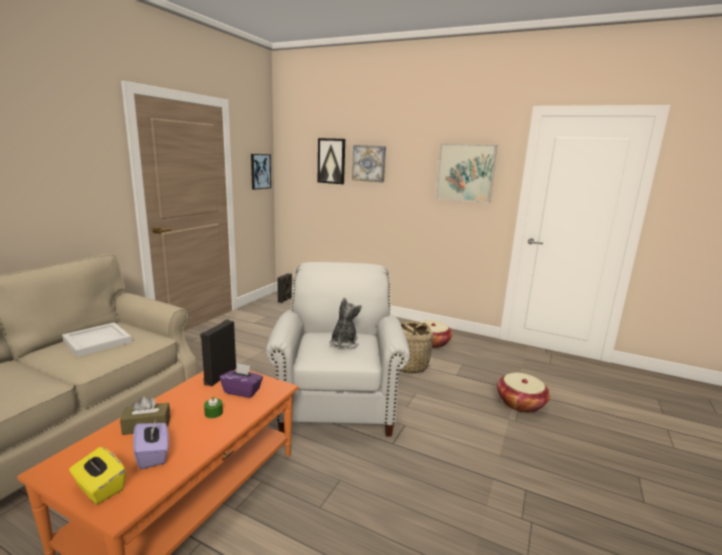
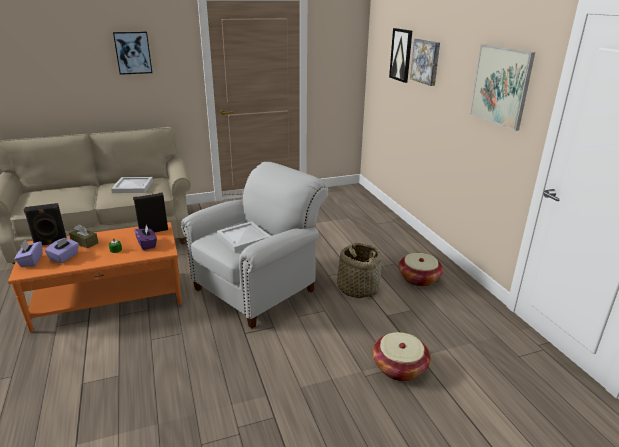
camera: 45 degrees right, 10 degrees up
(99, 488) = (31, 261): yellow tissue box -> purple tissue box
(260, 171) = (346, 61): picture -> picture (133, 52)
(285, 300) = (353, 193): black speaker -> black speaker (50, 243)
(344, 343) = (243, 238): plush toy -> white tray

